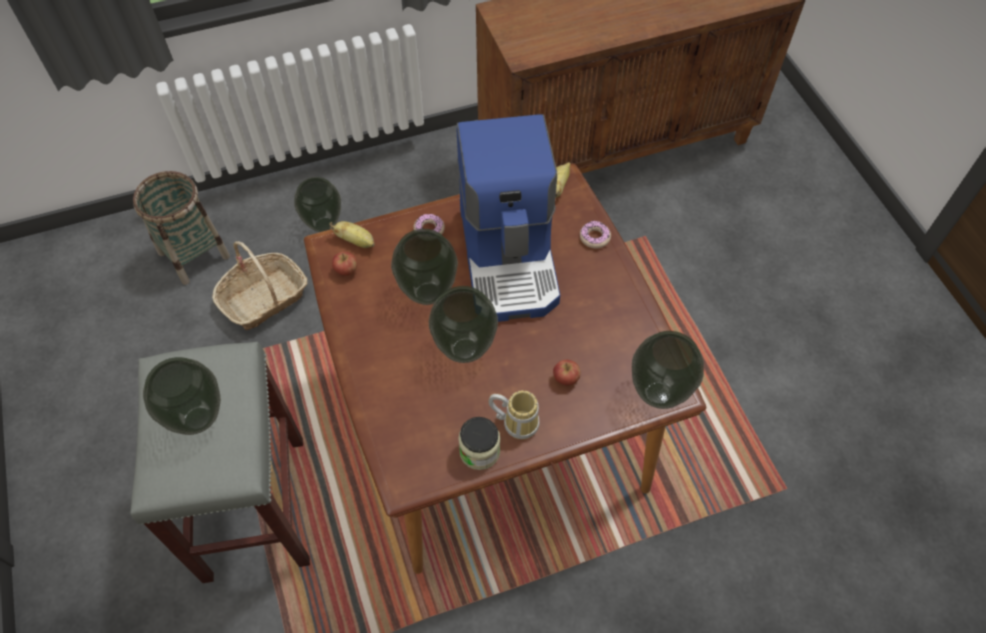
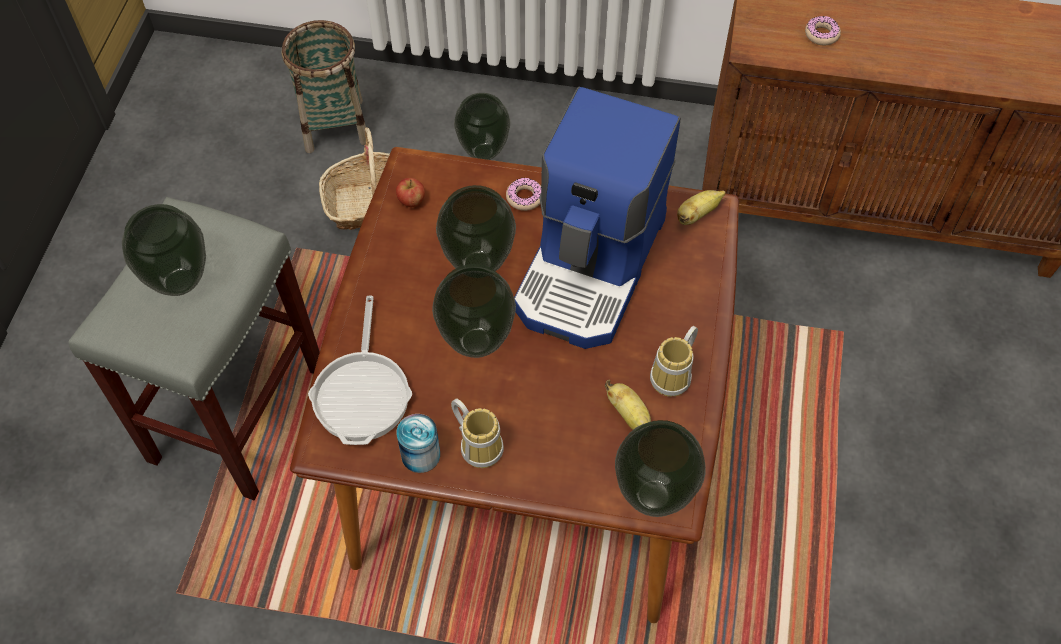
camera: 30 degrees right, 0 degrees up
(356, 241) = (441, 175): banana -> banana (629, 416)
(405, 428) = (363, 392): none -> frying pan
(479, 451) = (420, 455): jar -> can
(566, 379) = (562, 427): apple -> none
(594, 237) = (701, 289): donut -> donut (821, 35)
(617, 305) = (675, 376): none -> mug

